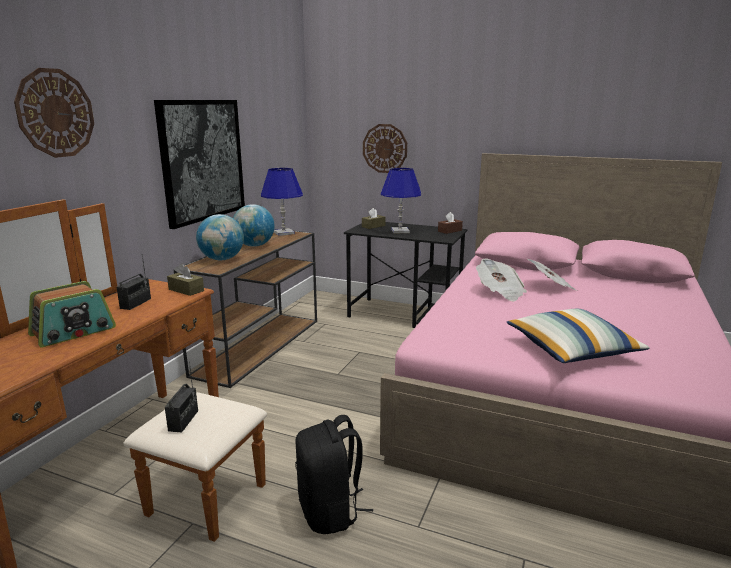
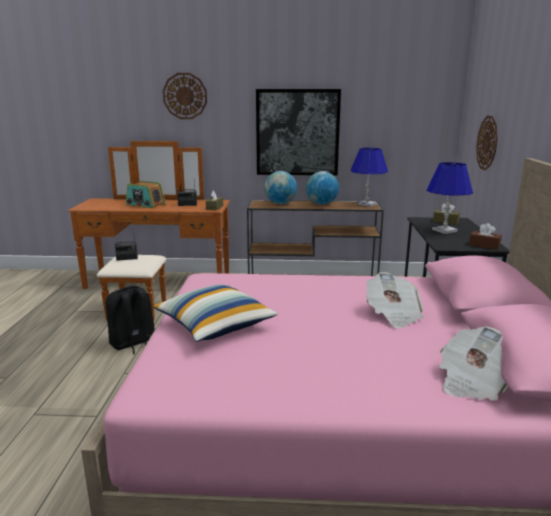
camera: 70 degrees right, 0 degrees up
(500, 292) = (345, 293): newspaper -> newspaper (473, 381)

